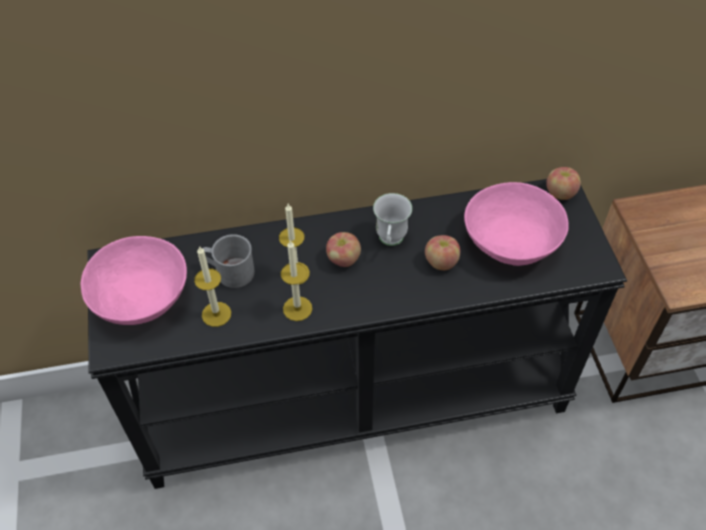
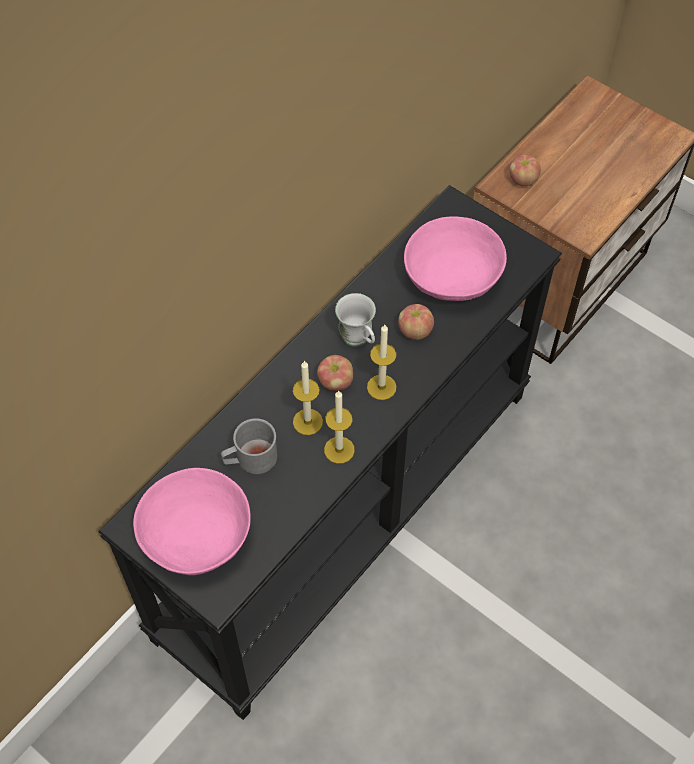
camera: 40 degrees left, 5 degrees up
(216, 314) = (277, 502): candle -> candle (381, 387)
(560, 193) = (452, 209): apple -> apple (523, 180)

